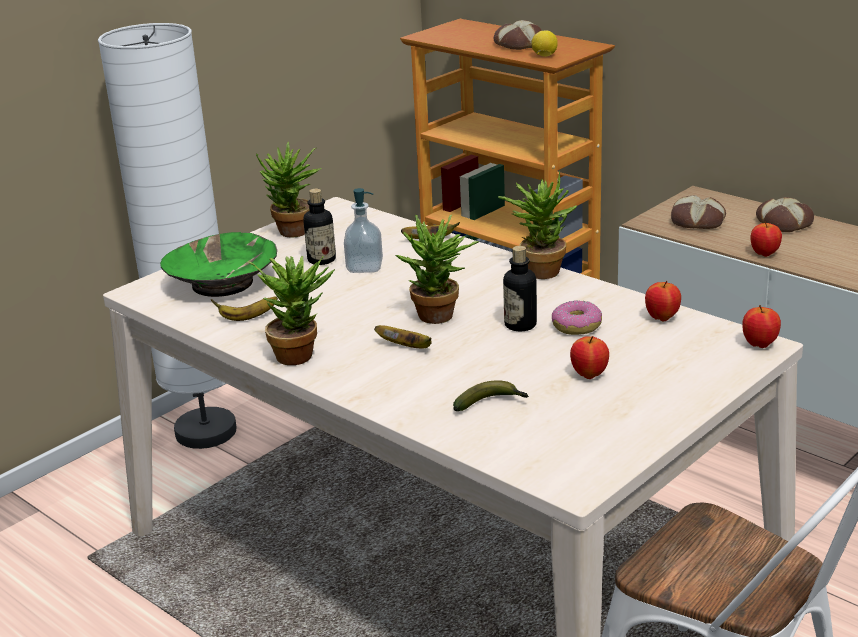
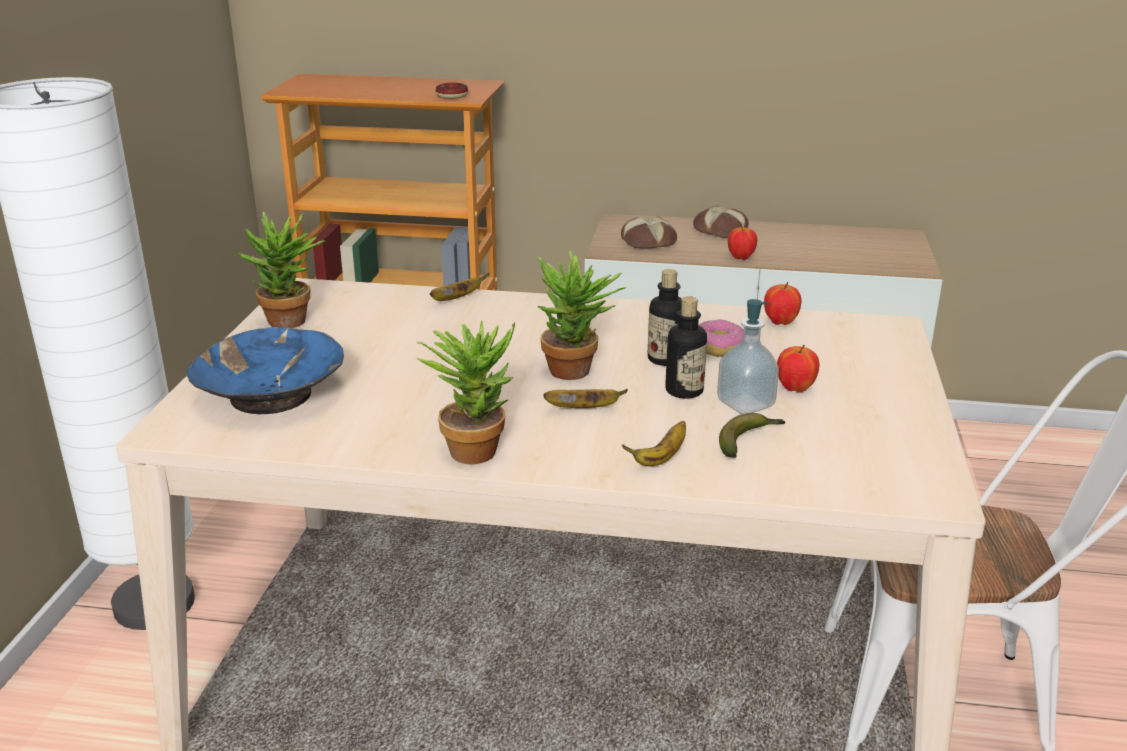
camera: 35 degrees left, 0 degrees up
(223, 283) = (271, 394): green bowl -> blue bowl
(247, 318) = (356, 425): banana -> banana (660, 458)
(321, 260) = (362, 343): bottle -> bottle (684, 391)
(364, 267) = (423, 340): soap dispenser -> soap dispenser (745, 404)
(518, 44) = (406, 88): bread -> none
(539, 269) = (608, 304): potted plant -> none
(544, 56) = (452, 95): lemon -> donut
(759, 344) = (890, 325): apple -> none

